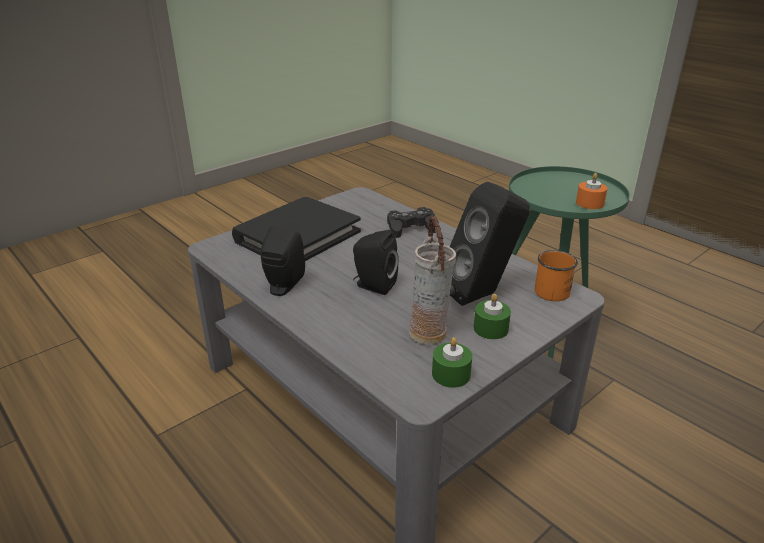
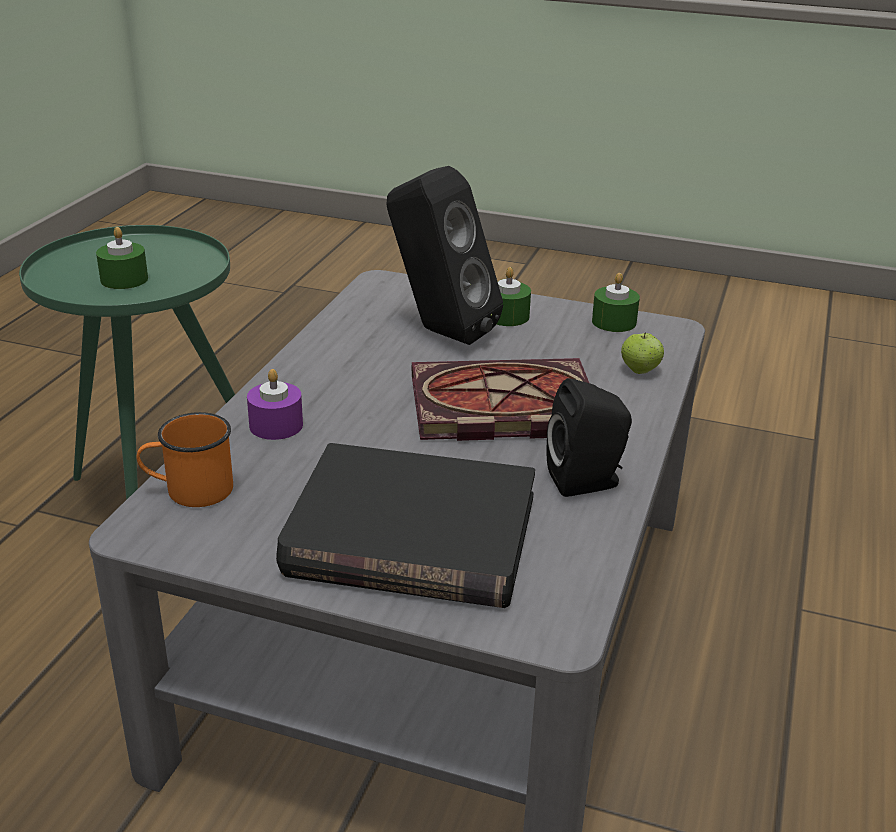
camera: 120 degrees left, 0 degrees up
(370, 353) = (640, 370): none -> apple
(373, 285) = (498, 408): black speaker -> book
(411, 228) = (276, 425): black game controller -> purple candle
(429, 334) = (560, 346): vase -> none
(552, 289) = (378, 296): orange mug -> orange mug (189, 490)
(554, 190) = (124, 279): none -> green candle
(589, 203) = (168, 252): orange candle -> none

